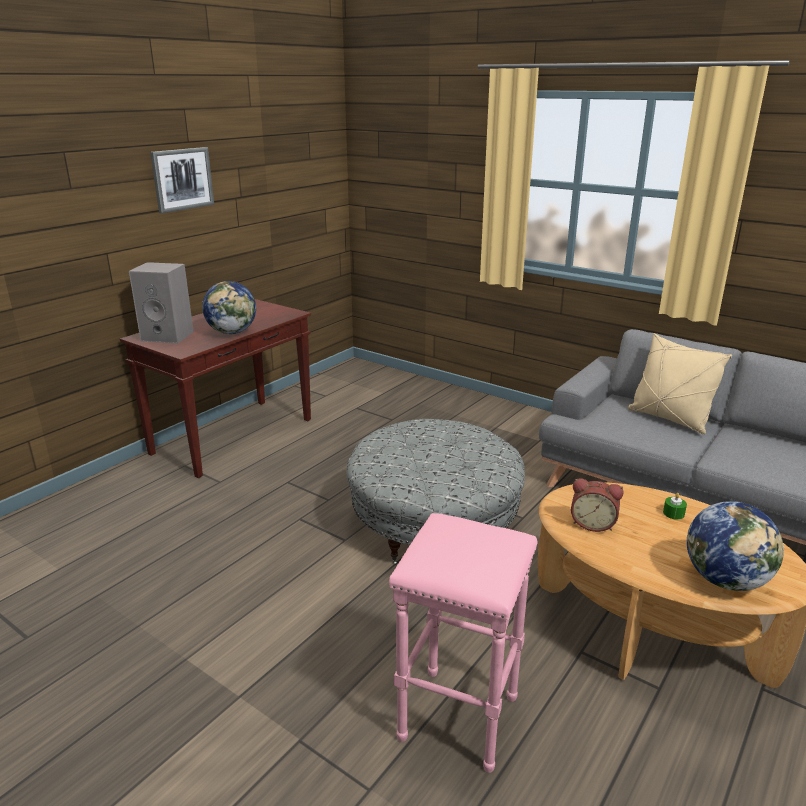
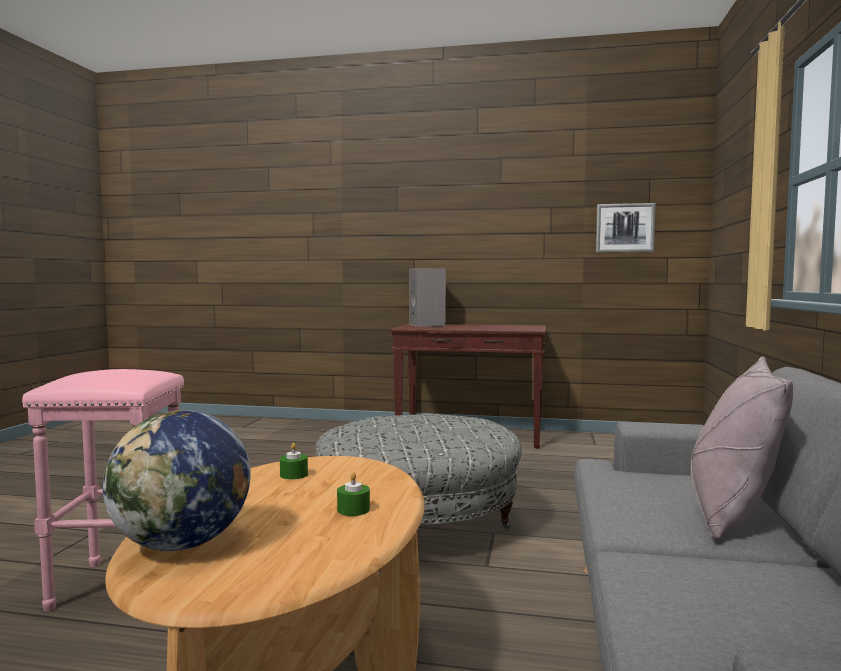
camera: 65 degrees right, 20 degrees down
(182, 179) = (487, 211): picture -> picture (625, 228)
(232, 332) = (459, 328): globe -> none
(593, 523) = (294, 475): alarm clock -> green candle
(669, 419) = (731, 514): beige pillow -> purple pillow

